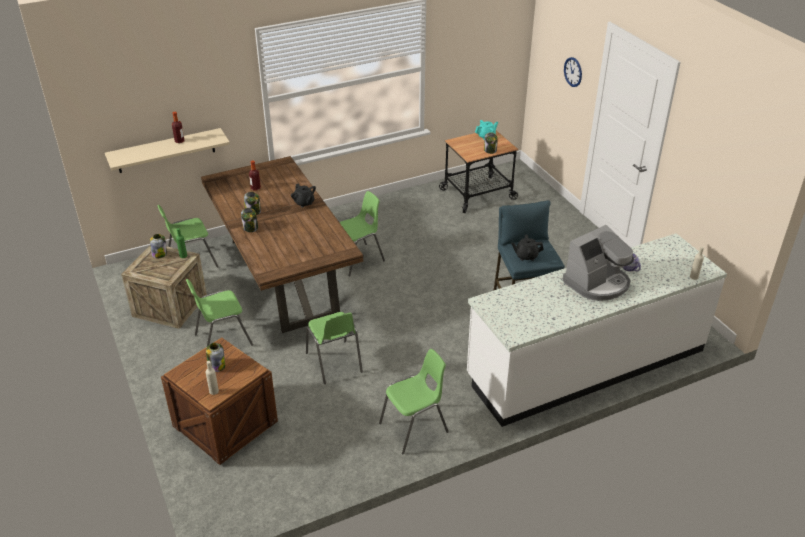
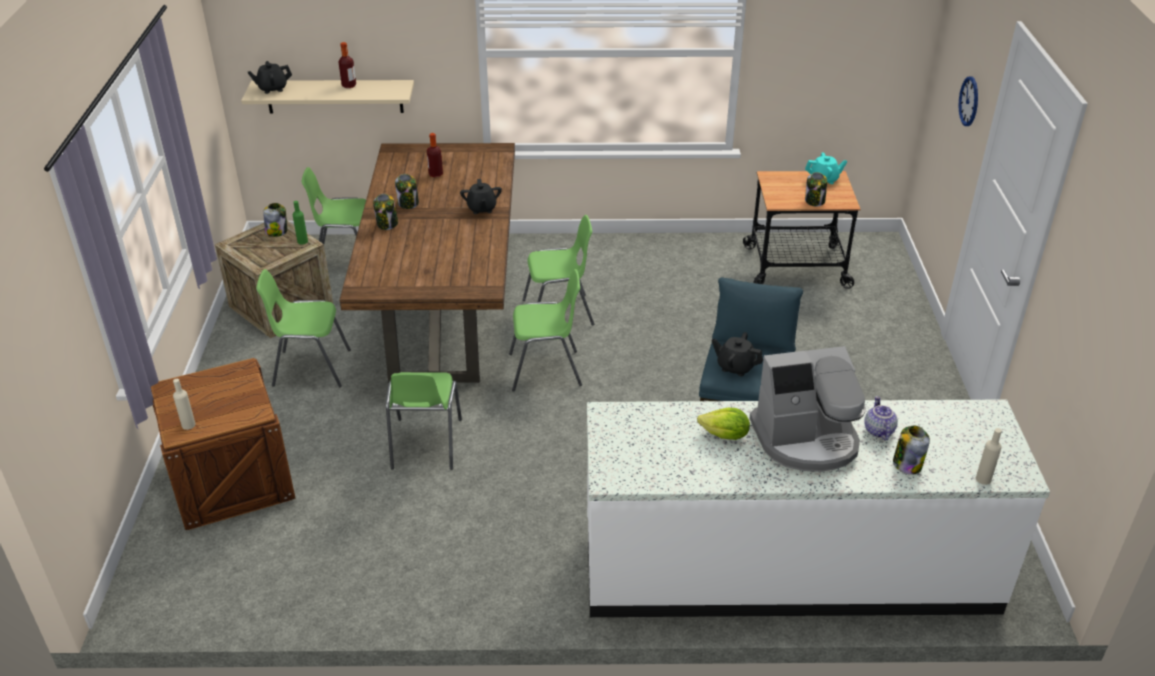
camera: 25 degrees right, 0 degrees up
(126, 154) = (272, 88): none -> black teapot
(216, 366) = (218, 393): jar -> jar (907, 464)
(414, 428) = (465, 573): green chair -> green chair (546, 370)
(555, 294) = (725, 436): none -> lettuce

